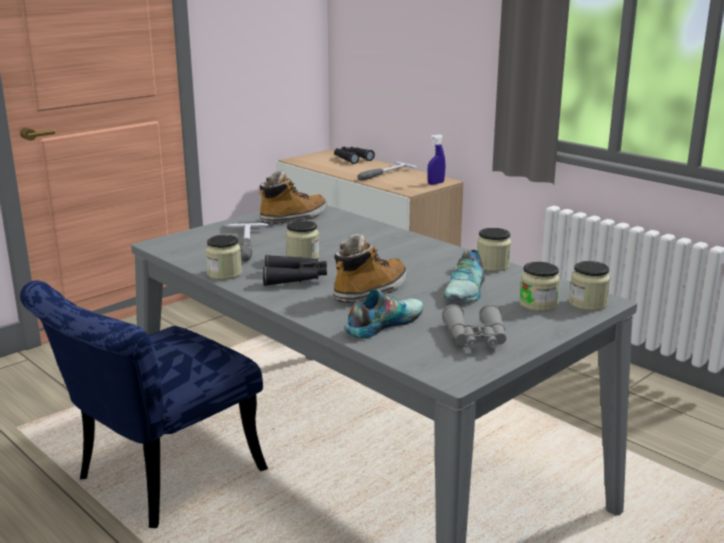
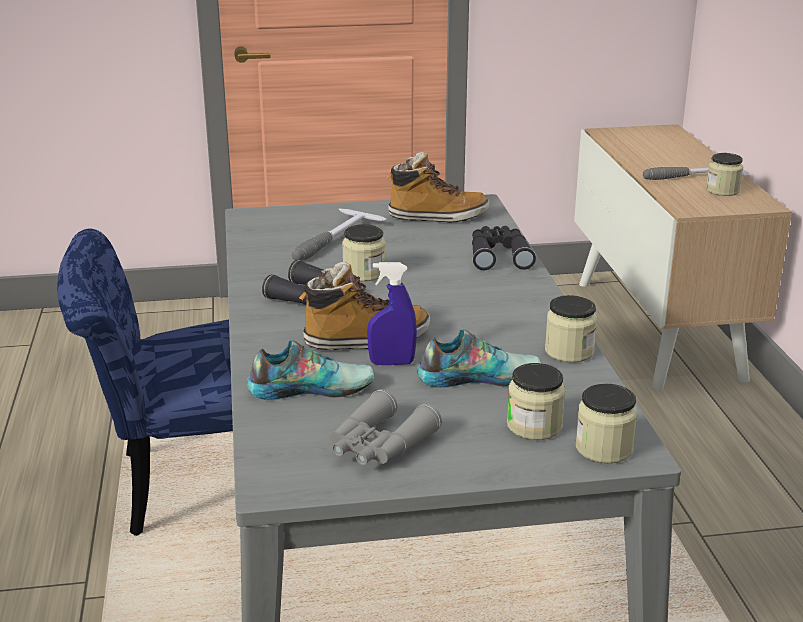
camera: 35 degrees right, 5 degrees up
(224, 273) = (255, 271): jar -> jar (722, 190)
(351, 159) = (682, 144): black binoculars -> black binoculars (499, 255)
(435, 183) = (744, 206): blue spray bottle -> blue spray bottle (392, 363)
(467, 290) = (478, 376): shoe -> shoe turned 150 degrees counterclockwise

